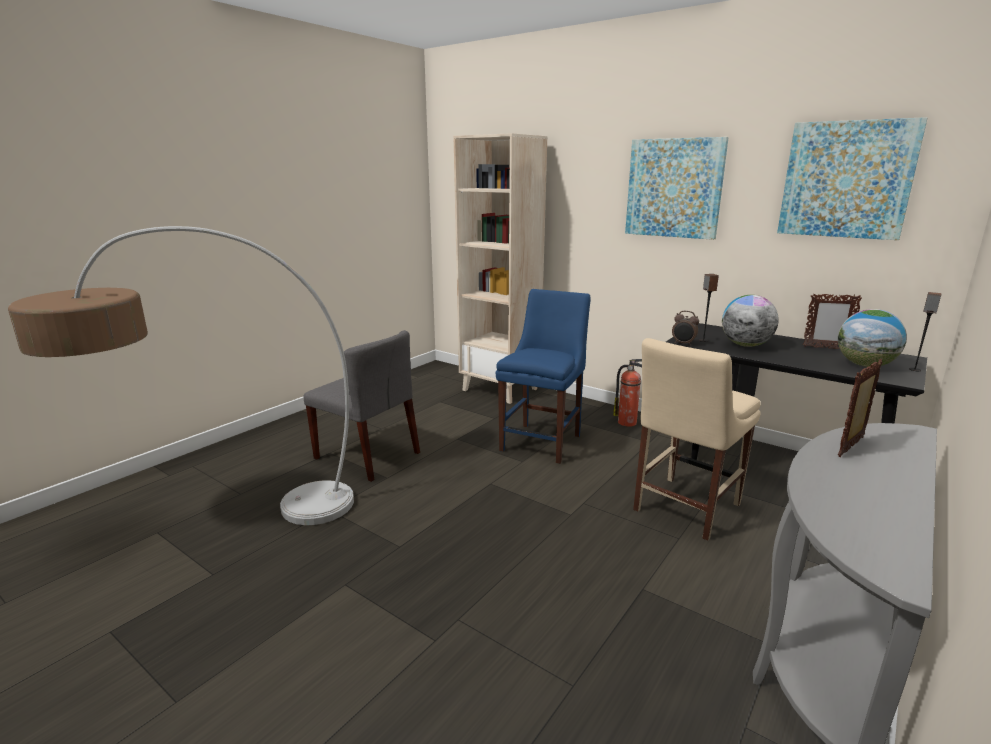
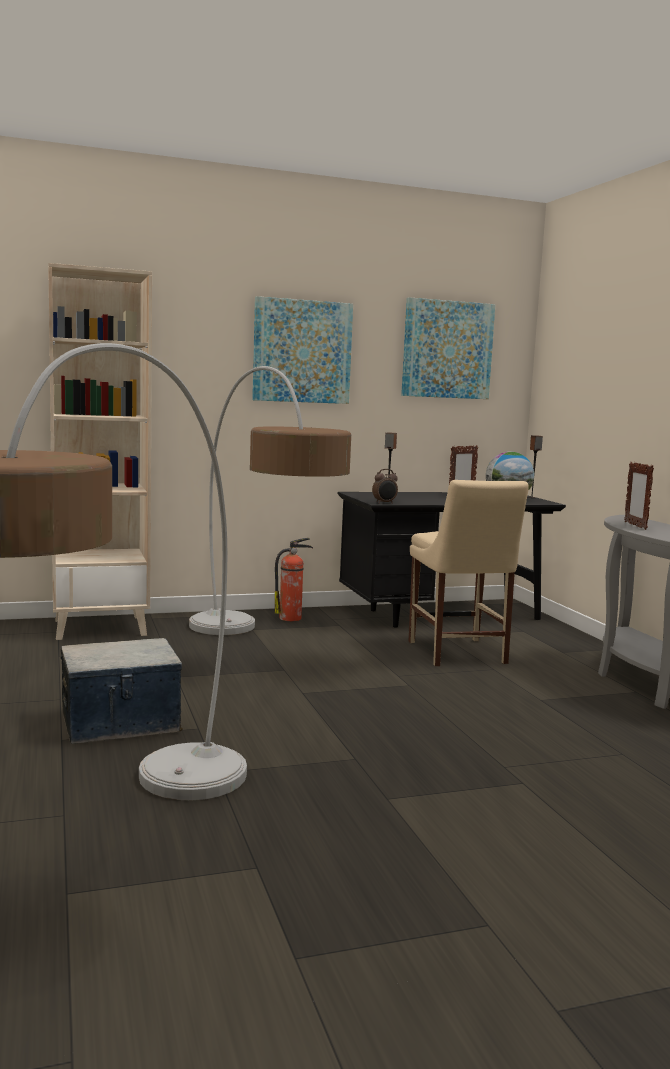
camera: 55 degrees left, 10 degrees down
(368, 455) = (120, 723): grey chair -> storage box
(543, 441) = (260, 651): blue chair -> floor lamp
(745, 345) = (420, 499): globe -> none

